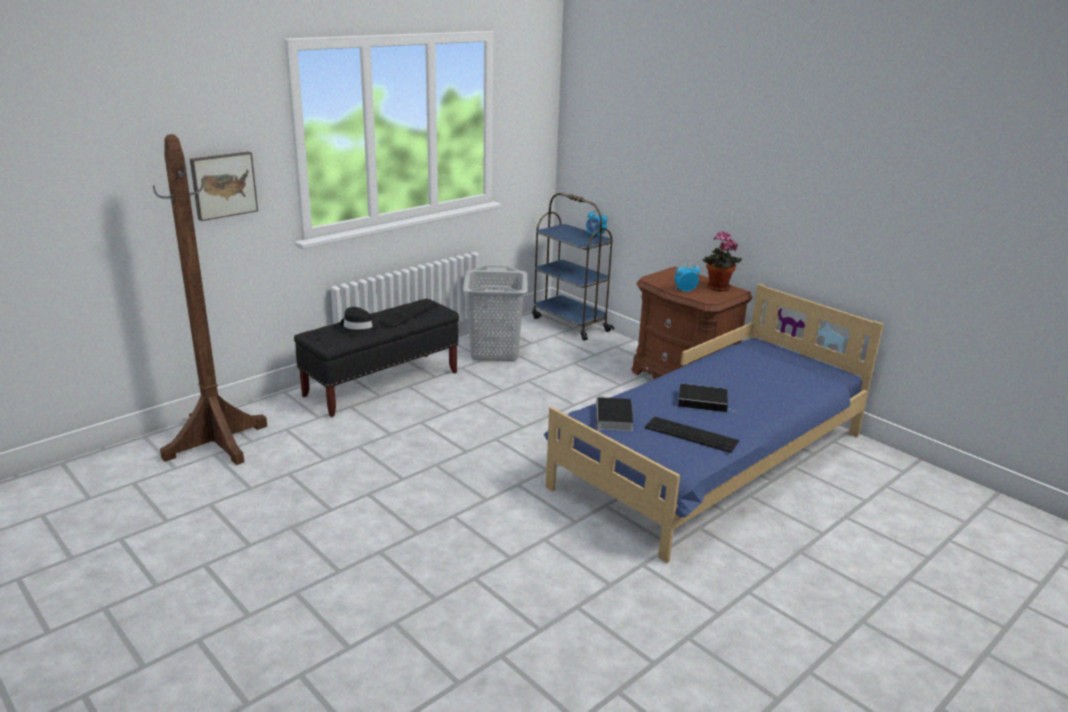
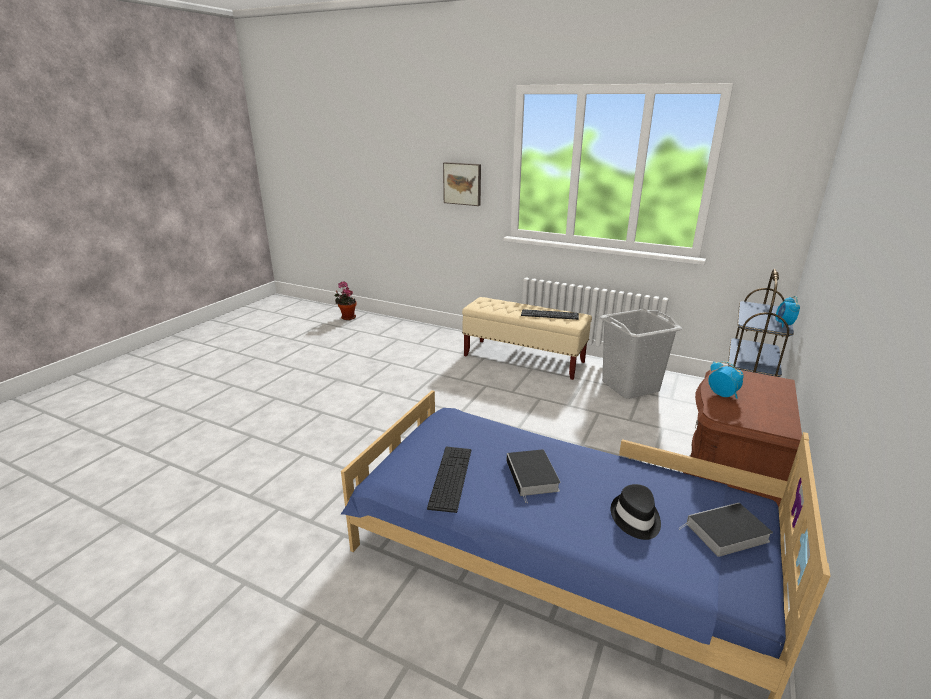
camera: 70 degrees right, 0 degrees up
(216, 441) = (410, 336): brown clothes rack -> none
(358, 328) = (506, 307): black hat -> black hat (635, 518)
(382, 384) = (524, 359): black bench -> beige bench
(614, 418) = (453, 429): book -> book (726, 533)
(717, 288) = (768, 414): potted plant -> potted plant (347, 317)

